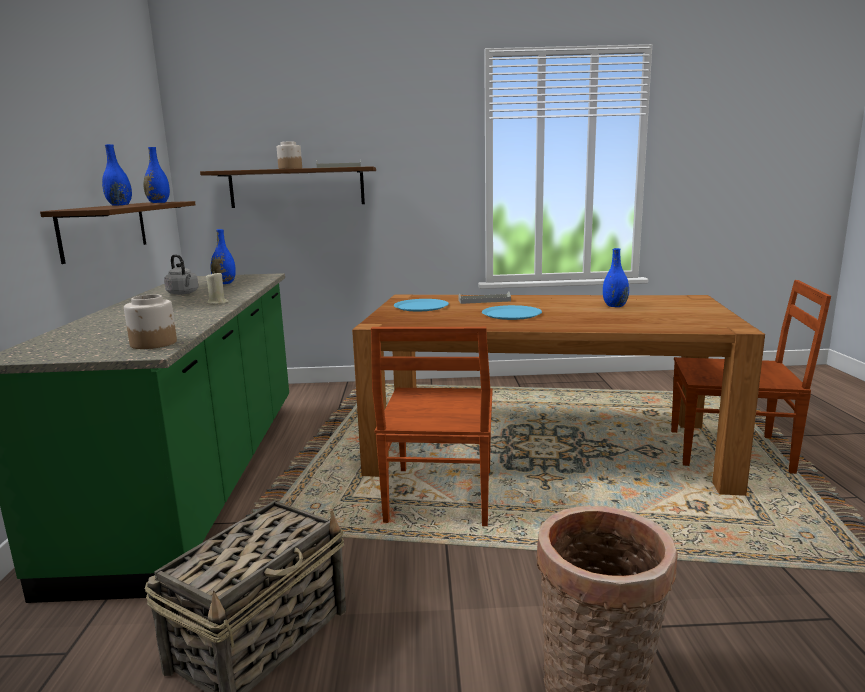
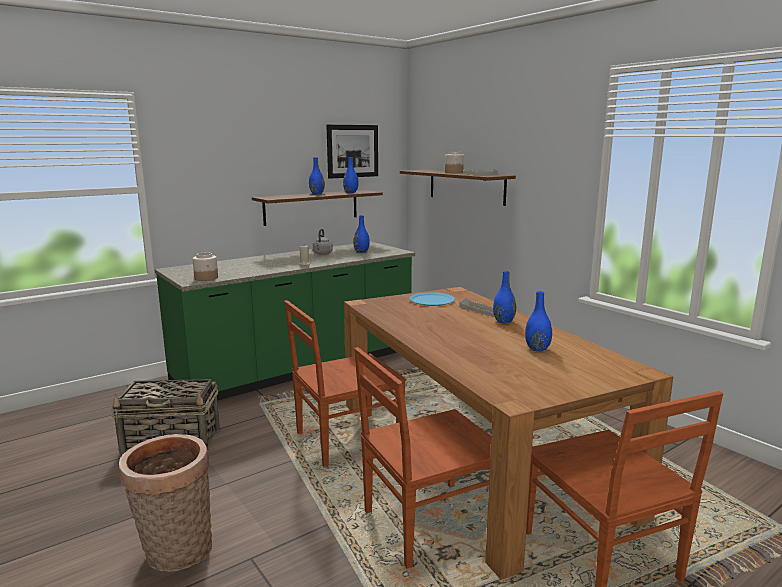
camera: 55 degrees right, 0 degrees up
(128, 141) = (352, 151): none -> picture
(511, 314) = (447, 325): blue plate -> none
(528, 301) = (503, 321): none -> blue vase
(644, 501) = (428, 523): none -> brown chair

